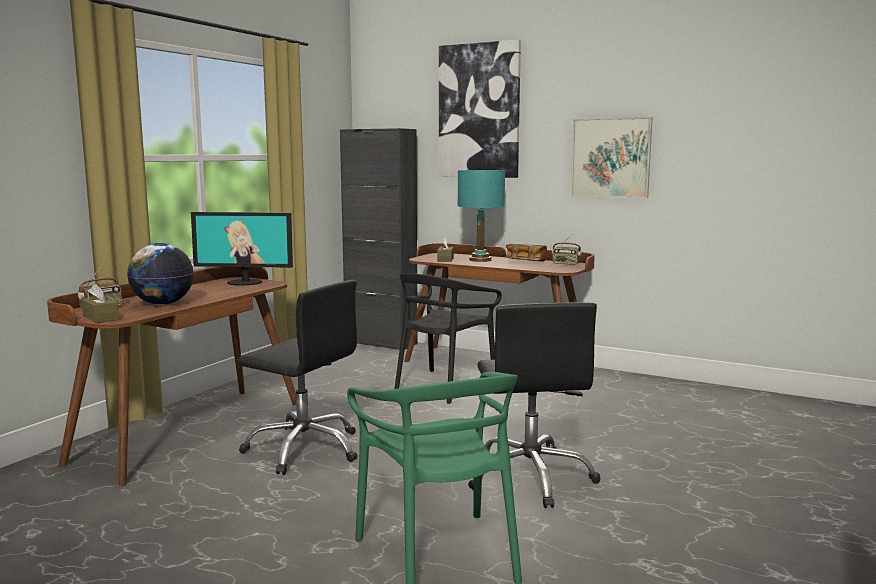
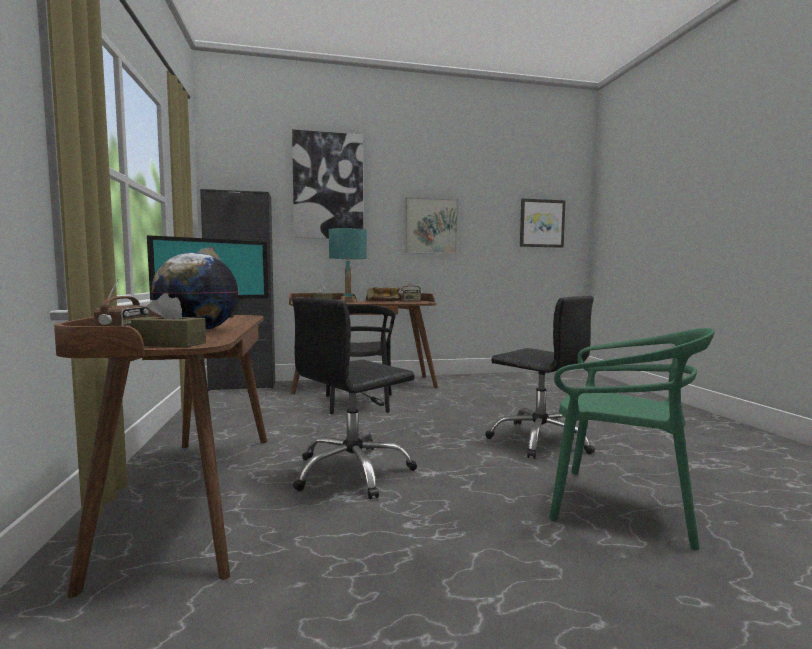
camera: 40 degrees left, 5 degrees down
(304, 448) = (352, 471): black office chair -> black office chair turned 150 degrees clockwise
(804, 148) = (541, 223): none -> picture

